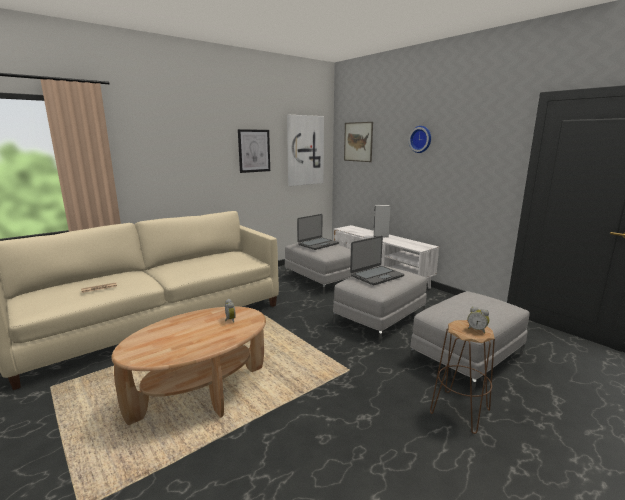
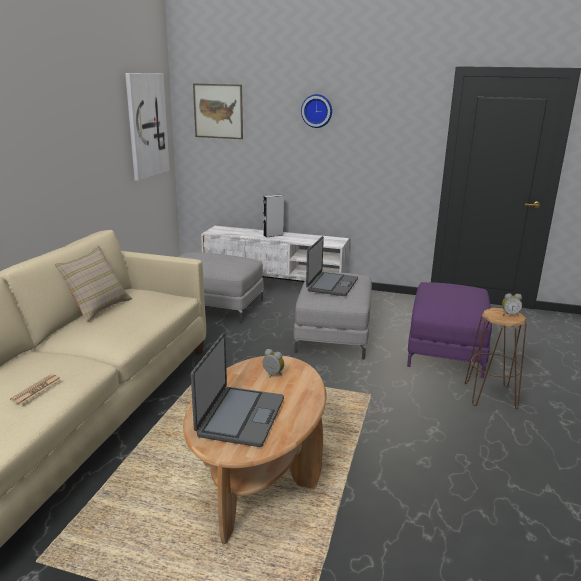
camera: 35 degrees left, 5 degrees up
(200, 256) = (96, 307): none -> beige pillow
(254, 151) = (95, 132): picture -> none
(318, 244) = (206, 259): laptop -> laptop (240, 417)
(467, 357) = (447, 348): grey ottoman -> purple ottoman

